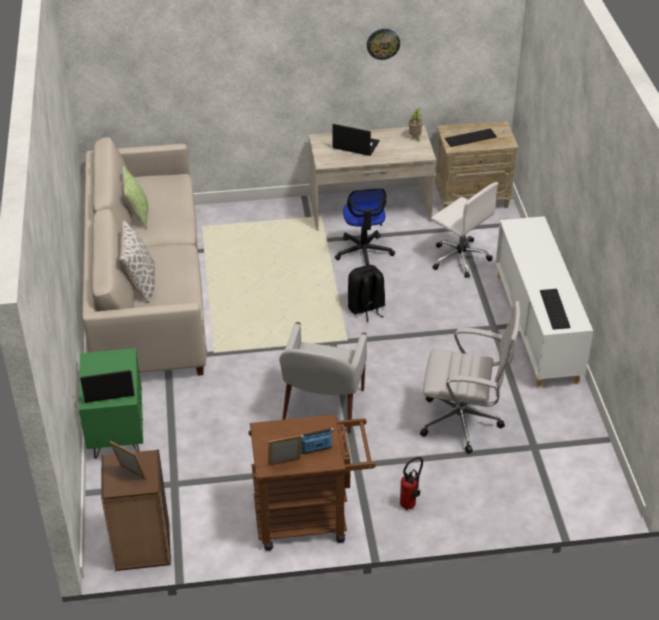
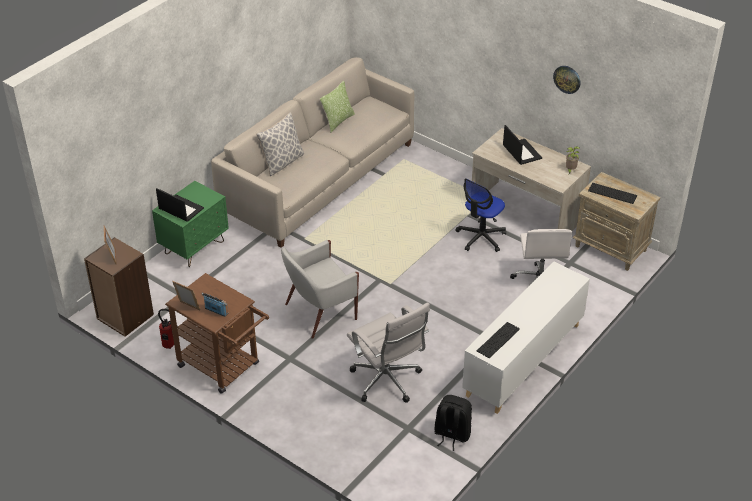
camera: 45 degrees right, 0 degrees up
(366, 308) = (430, 273): black backpack -> black backpack (451, 434)
(410, 505) = (286, 403): fire extinguisher -> fire extinguisher (170, 346)

